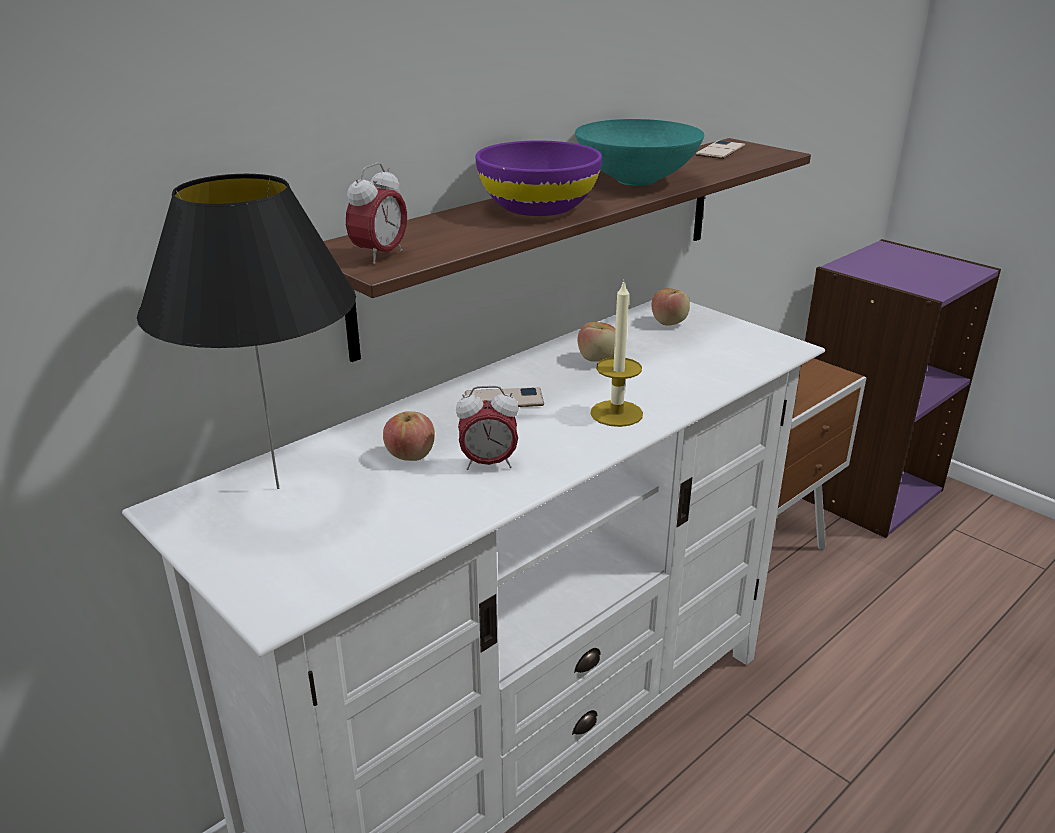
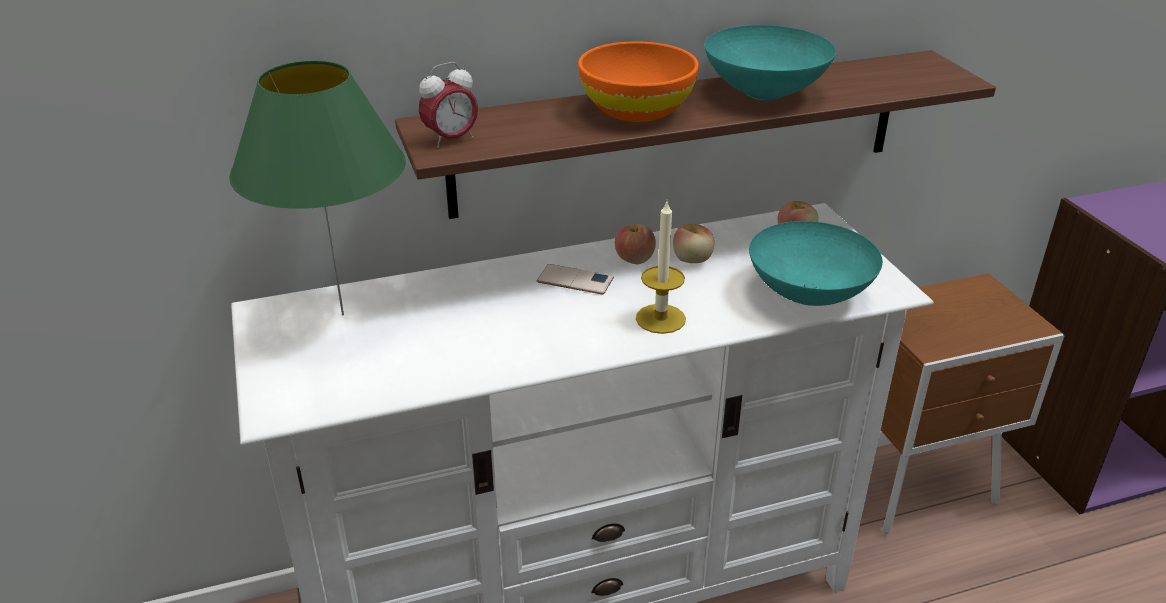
camera: 25 degrees right, 5 degrees up
(279, 488) = (343, 315): black table lamp -> green table lamp
(410, 455) = (458, 313): apple -> apple (634, 259)
(488, 463) = (513, 337): alarm clock -> none
(538, 207) = (637, 110): purple bowl -> orange bowl
(720, 150) = (898, 67): phone -> none
(727, 365) = (810, 295): none -> turquoise bowl

